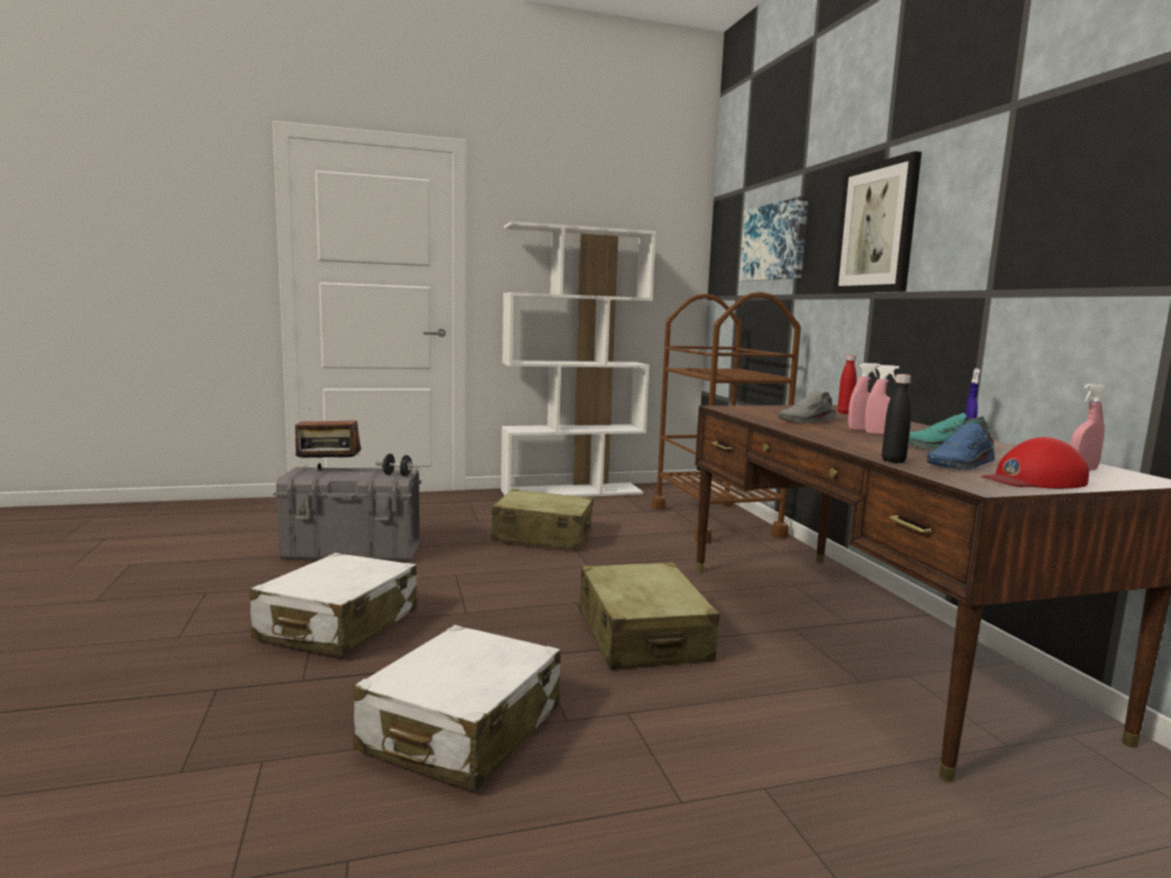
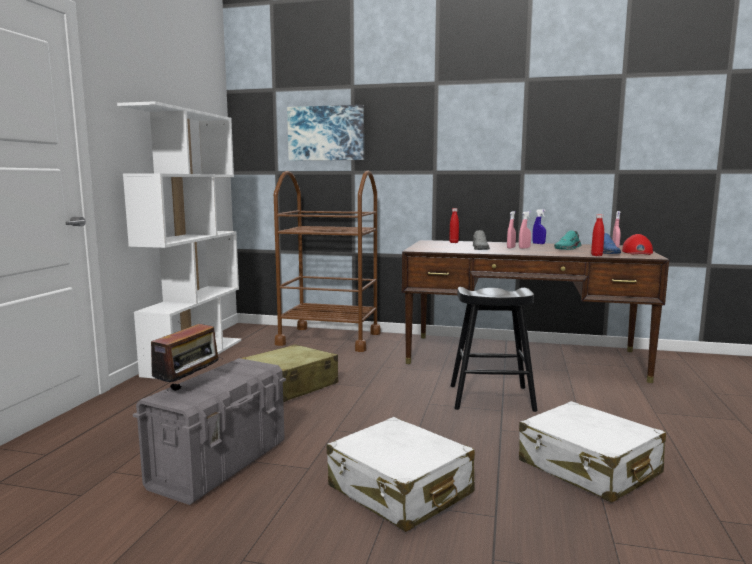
camera: 60 degrees left, 0 degrees up
(397, 475) = (253, 366): black dumbbell -> none
(642, 636) = (491, 398): beige suitcase -> black stool
(876, 228) = (436, 132): picture -> none
(893, 461) = (596, 255): black bottle -> red bottle

